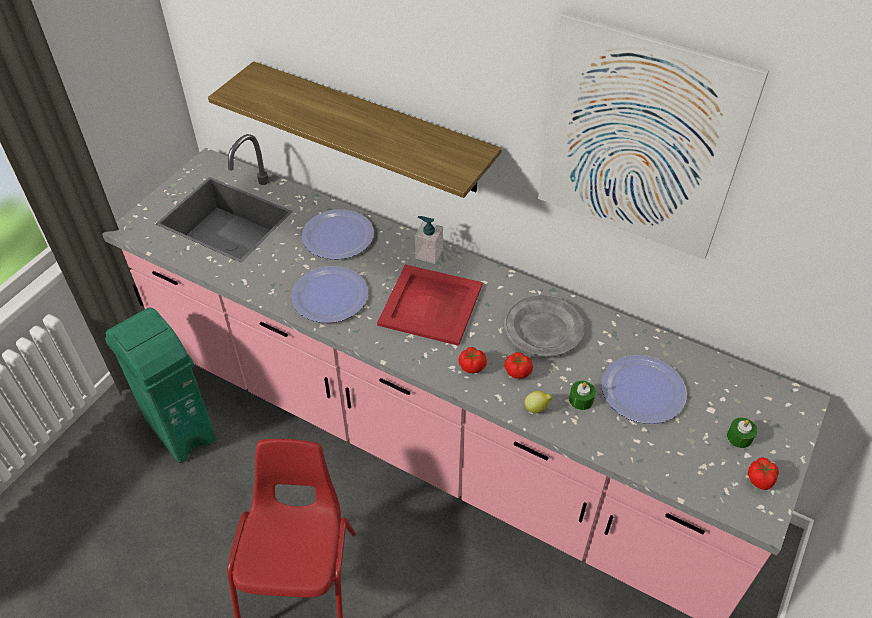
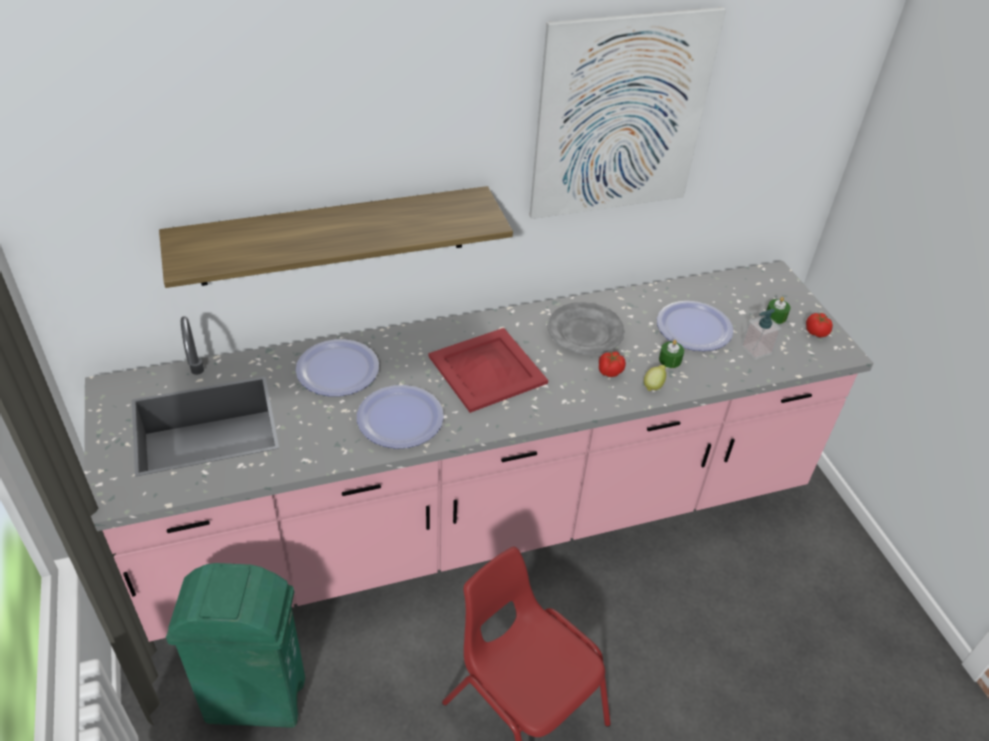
camera: 50 degrees left, 5 degrees down
(429, 254) = (432, 335): soap dispenser -> soap dispenser (756, 350)
(472, 367) = (577, 390): tomato -> none

